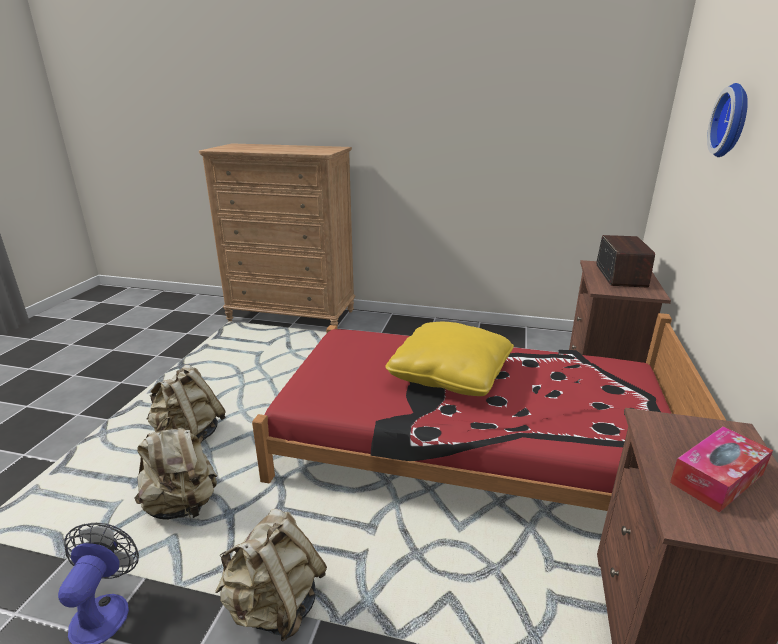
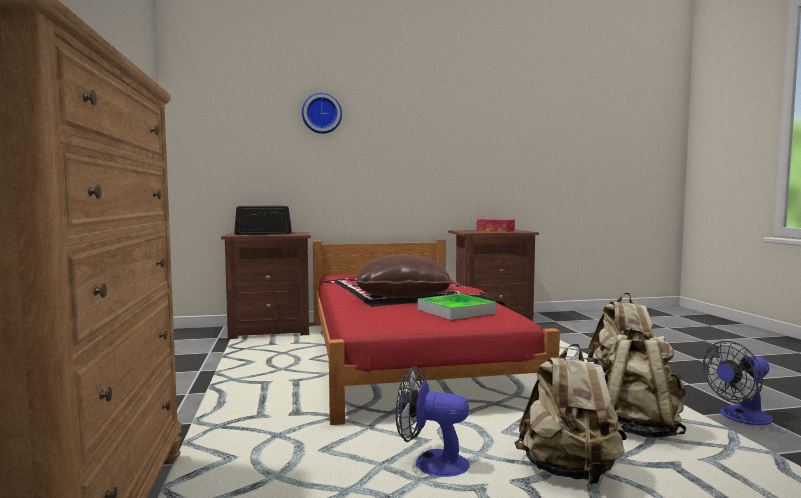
camera: 115 degrees left, 20 degrees down
(254, 394) = (431, 463): none -> fan
(349, 380) = (456, 311): none -> tray
(450, 374) = (403, 295): yellow pillow -> brown pillow

